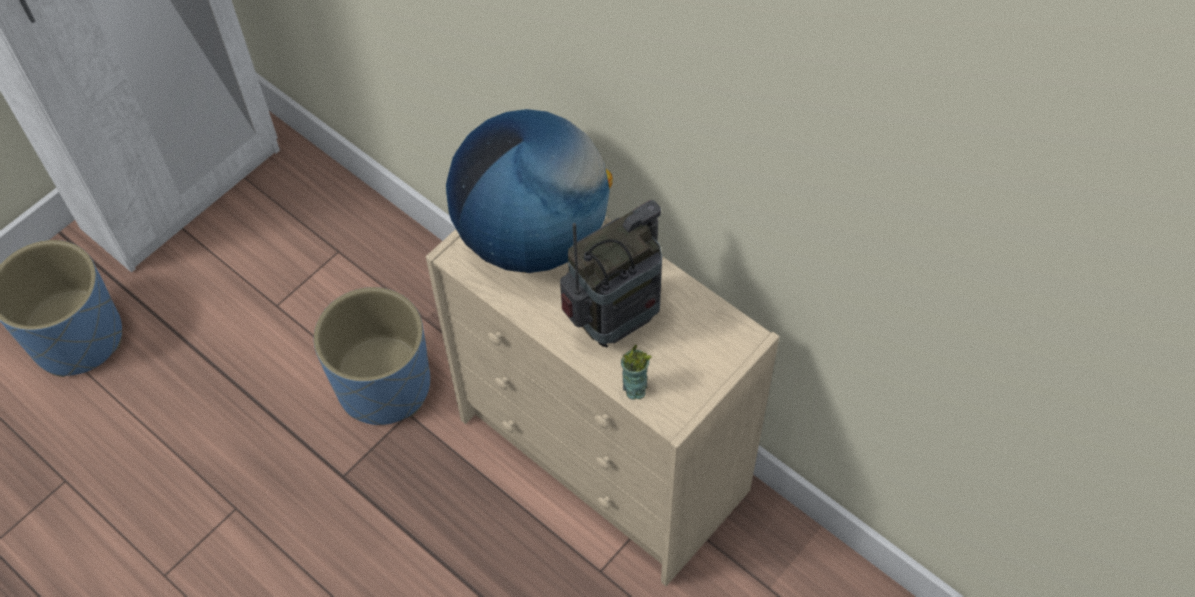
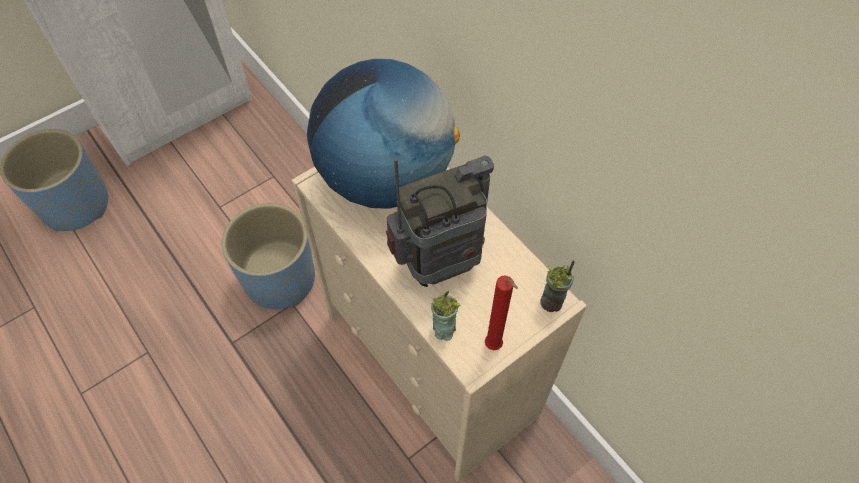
camera: 10 degrees right, 0 degrees up
(692, 396) = (494, 347): none -> red candle
(742, 339) = (552, 302): none -> cup

